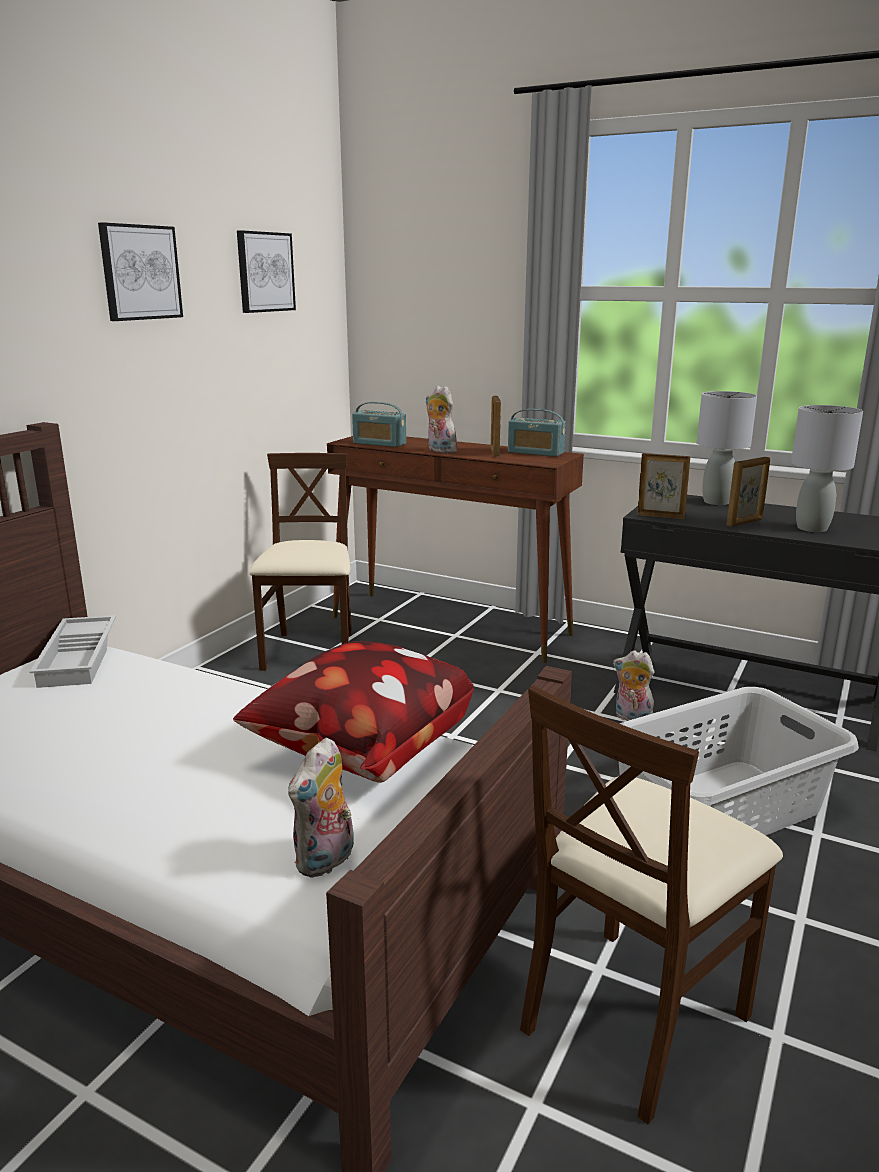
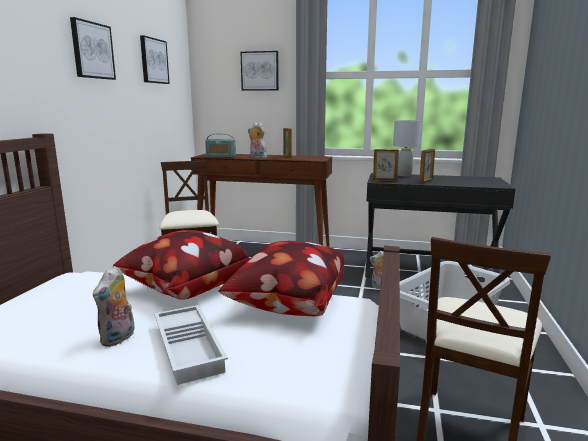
camera: 15 degrees left, 5 degrees down
(80, 658) = (77, 278): white tray -> white tray (190, 348)
(222, 698) = (184, 289): none -> pillow
(326, 861) = (309, 363): plush toy -> plush toy (118, 338)
(465, 282) = (260, 71): none -> picture
(535, 452) = (308, 156): radio -> none
(811, 528) = (457, 182): grey table lamp -> none

